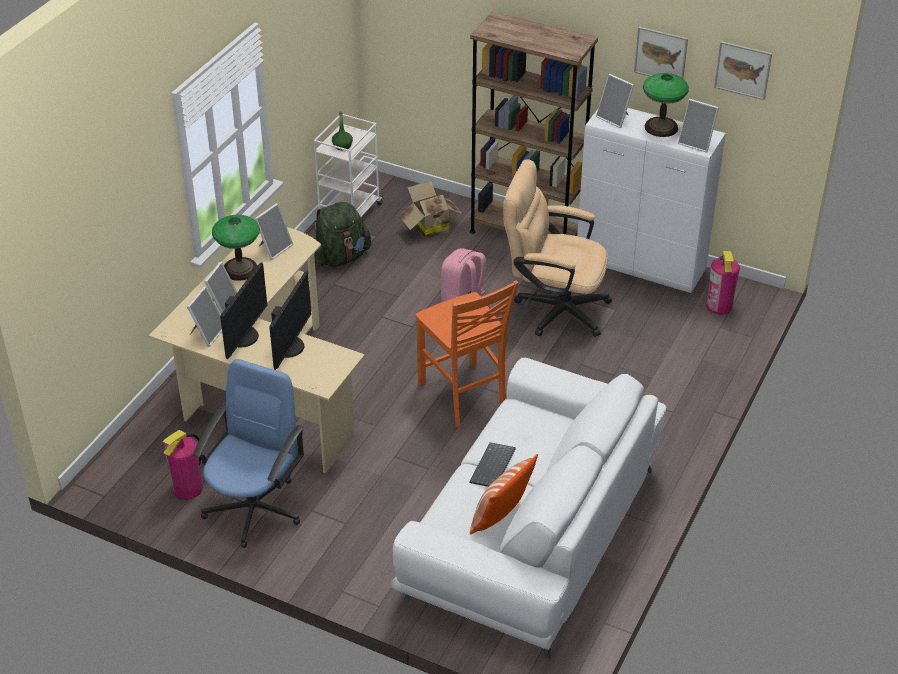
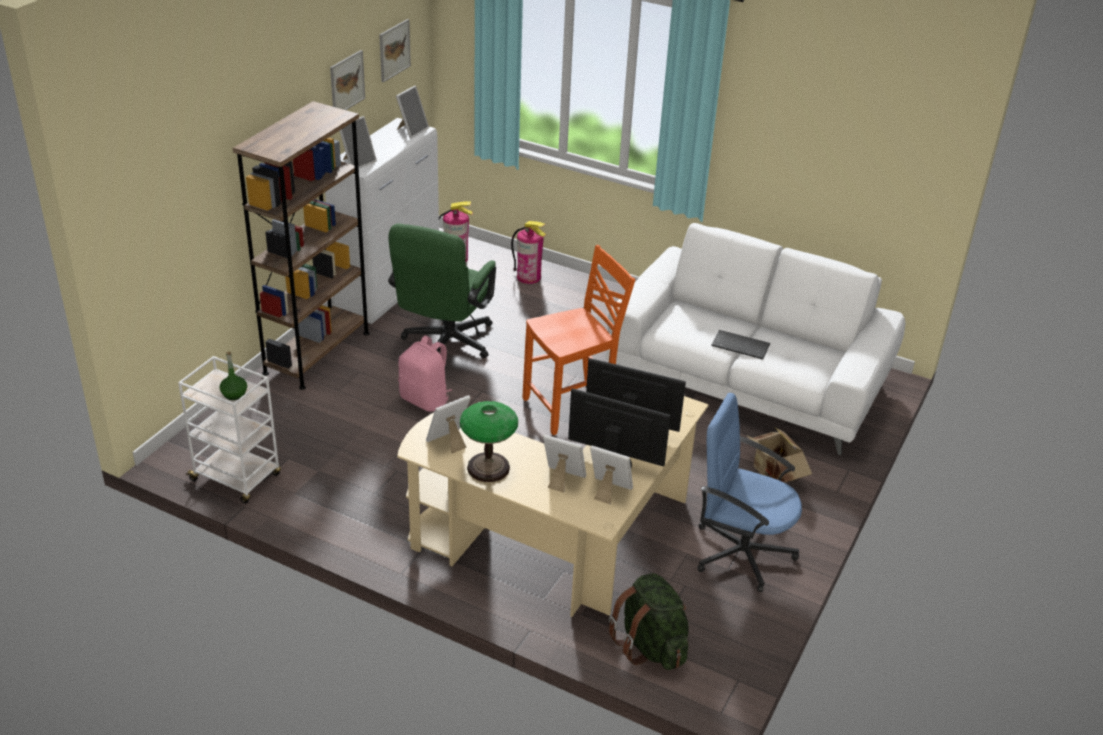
camera: 90 degrees left, 5 degrees down
(187, 488) = (718, 606): fire extinguisher -> fire extinguisher (529, 277)
(274, 248) = (449, 441): picture frame -> picture frame turned 75 degrees counterclockwise
(340, 258) = (324, 487): green backpack -> green backpack (650, 646)
(428, 228) = (285, 418): cardboard box -> cardboard box (772, 474)
(501, 517) = (800, 346): pillow -> none
(553, 308) = (445, 345): beige office chair -> green office chair
(661, 127) = (380, 143): table lamp -> none

